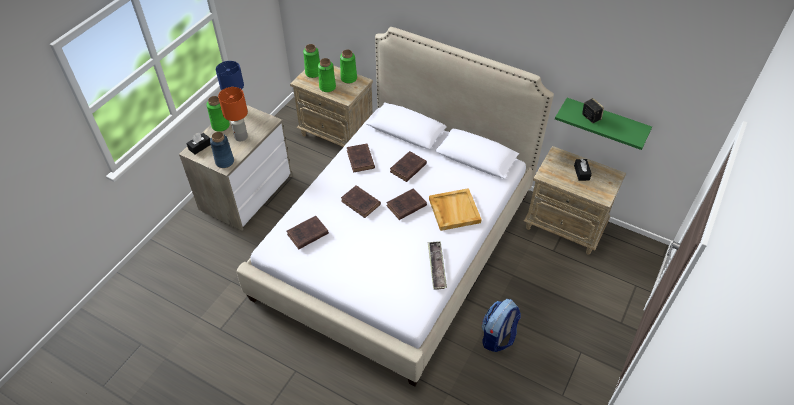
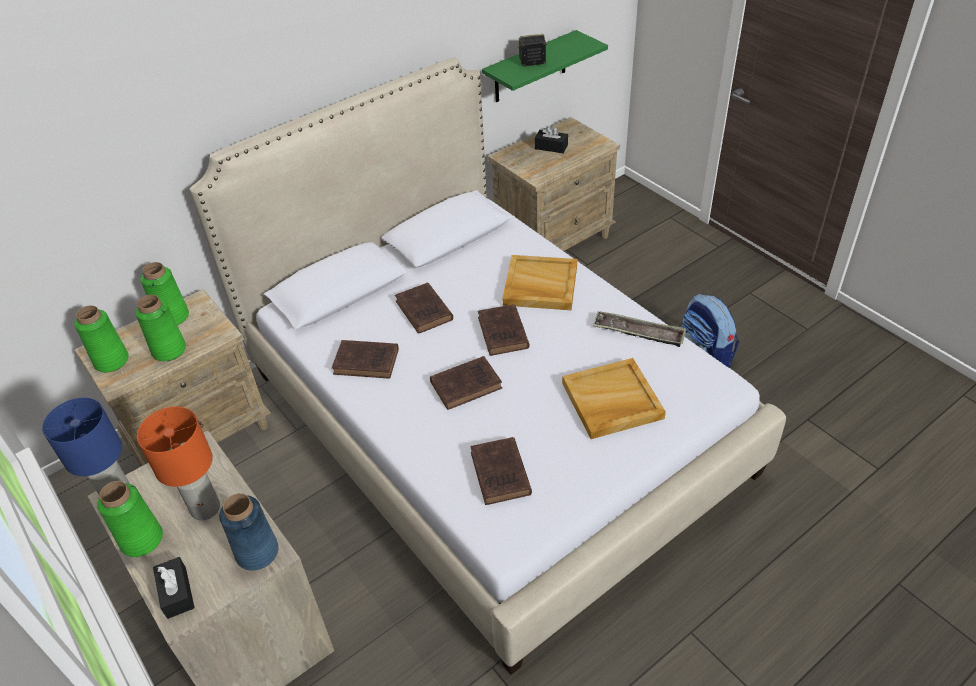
camera: 65 degrees left, 5 degrees down
(375, 267) = (611, 401): none -> beige tray

